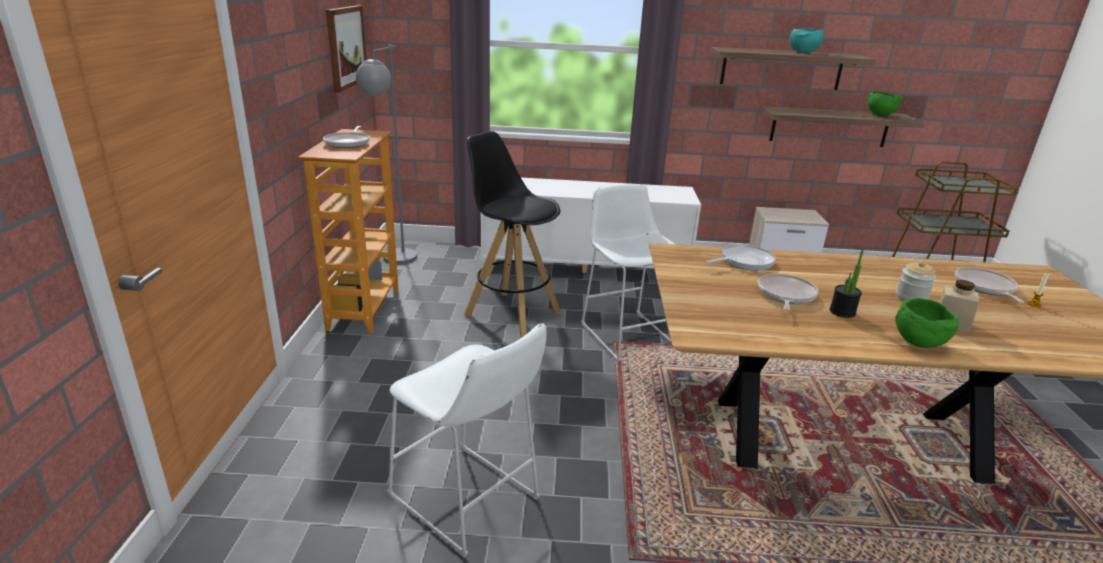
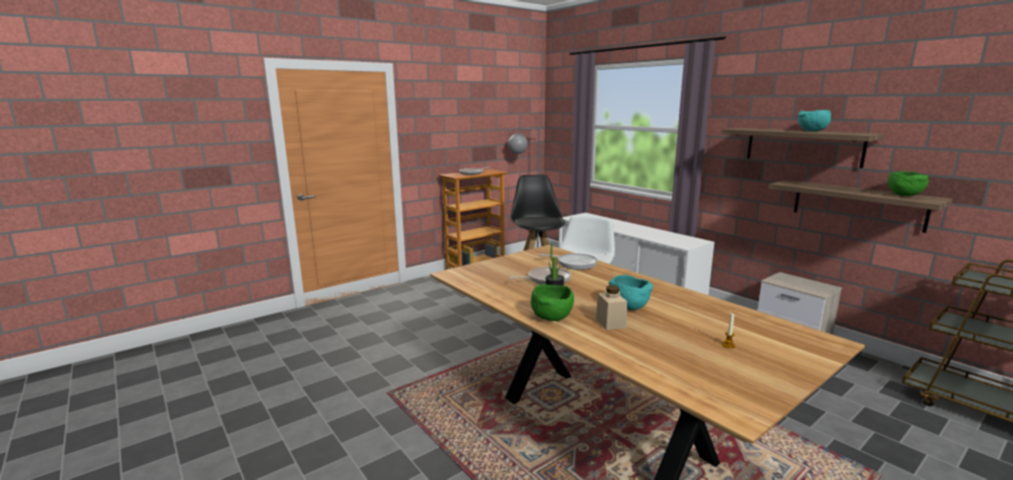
camera: 50 degrees right, 10 degrees down
(346, 47) = (509, 127): picture -> none
(468, 502) = (377, 344): white stool -> none
(911, 298) = (627, 307): jar -> turquoise bowl
(985, 287) = (718, 325): frying pan -> none

